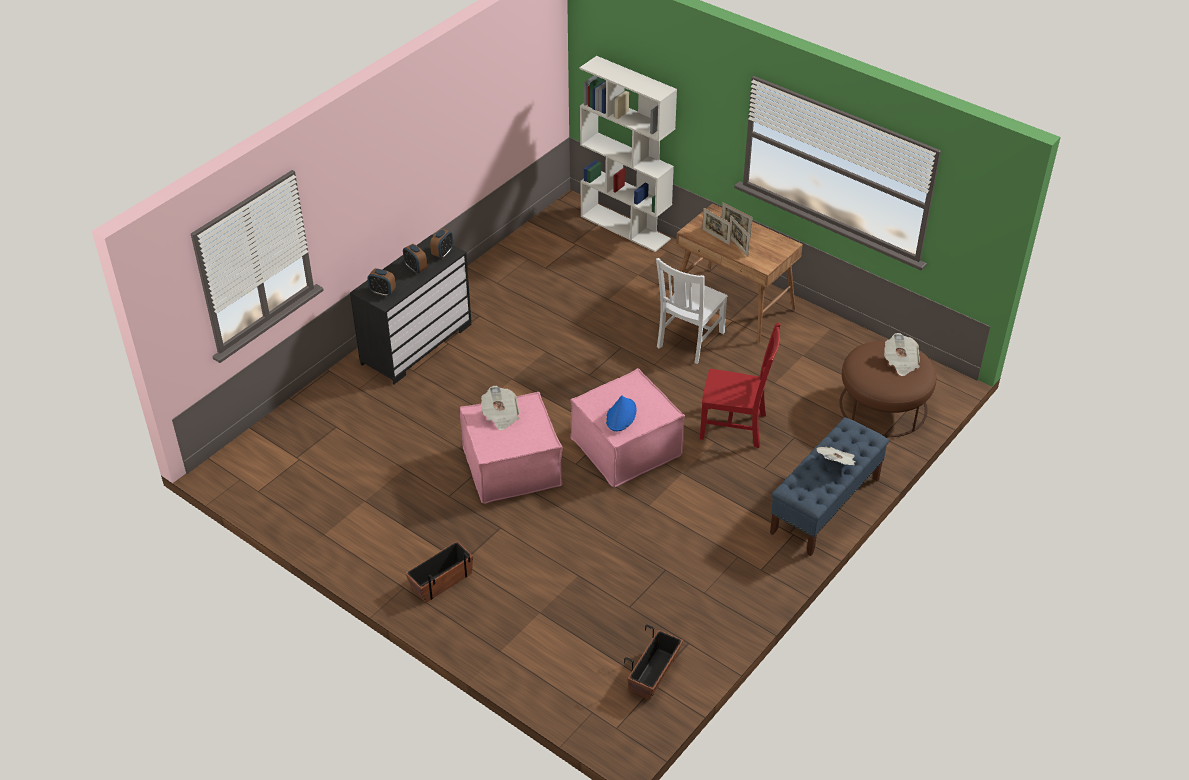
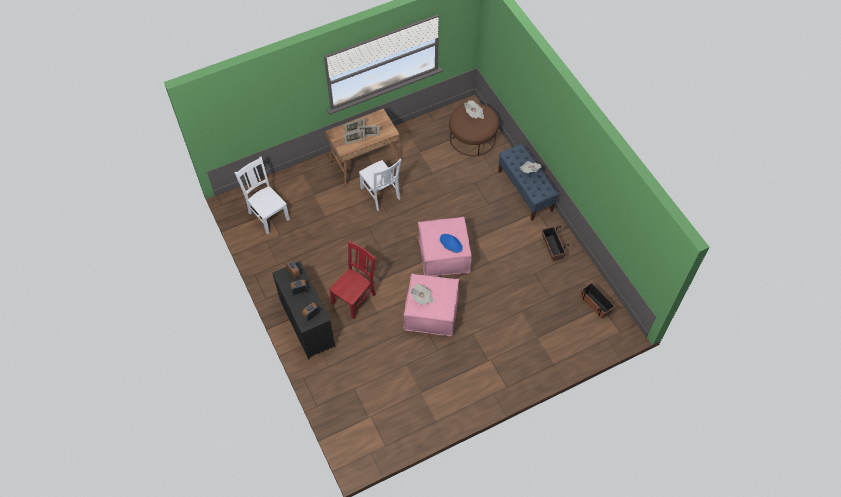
camera: 65 degrees left, 15 degrees up
(441, 581) = (496, 374): planter -> planter (552, 248)
(572, 245) = (268, 215): none -> white chair
(626, 227) = (269, 183): white bookcase -> none
(735, 427) = (455, 202): red chair -> red chair (355, 297)

